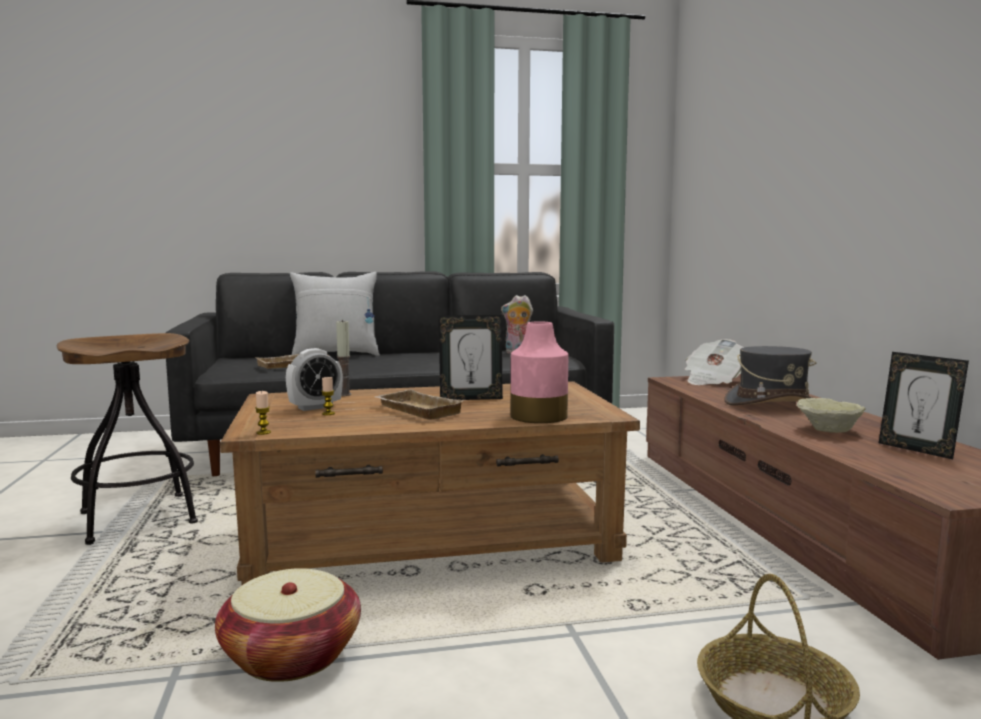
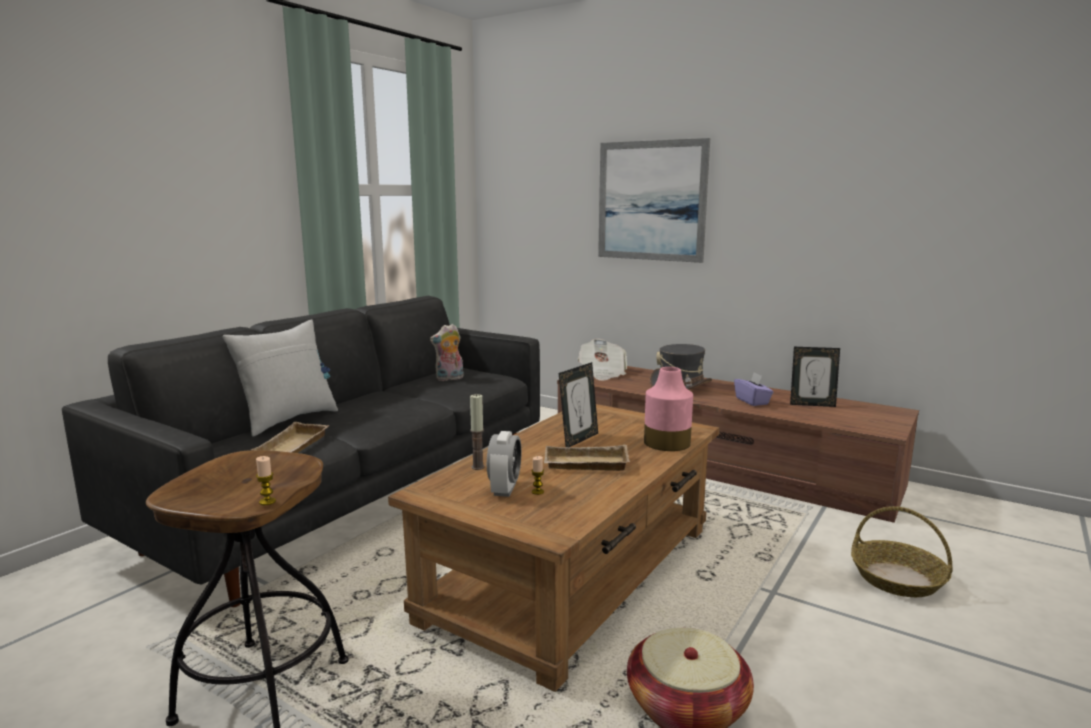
camera: 45 degrees left, 5 degrees up
(263, 432) = (561, 530): candle -> candle (267, 501)
(803, 159) = (651, 201): none -> picture
(828, 430) = (752, 401): beige bowl -> purple tissue box

